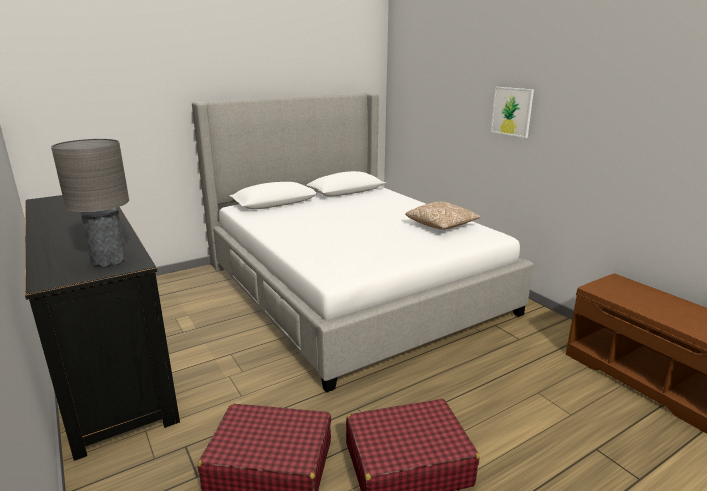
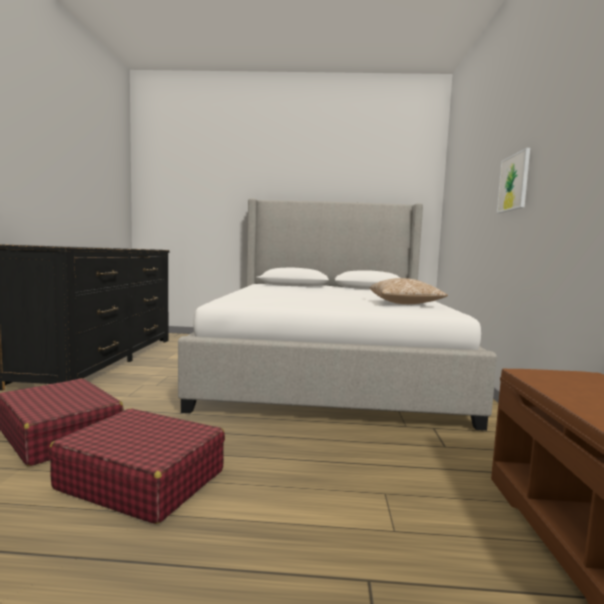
camera: 35 degrees right, 15 degrees down
(110, 261) = (57, 246): grey table lamp -> none

